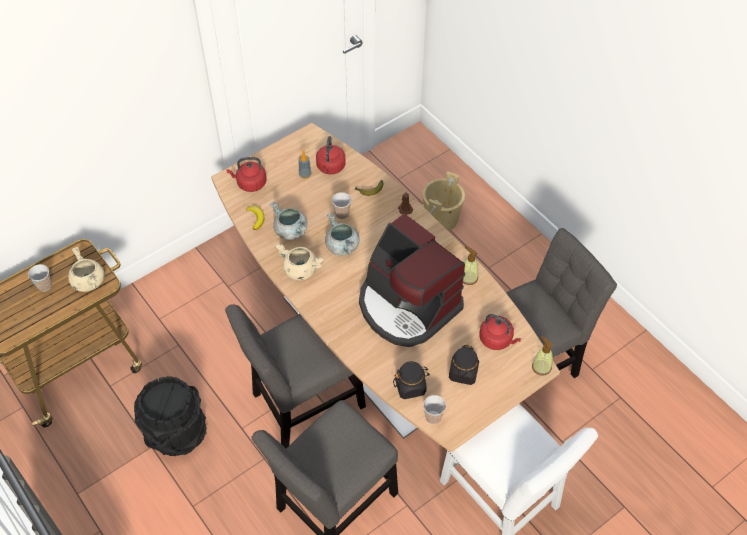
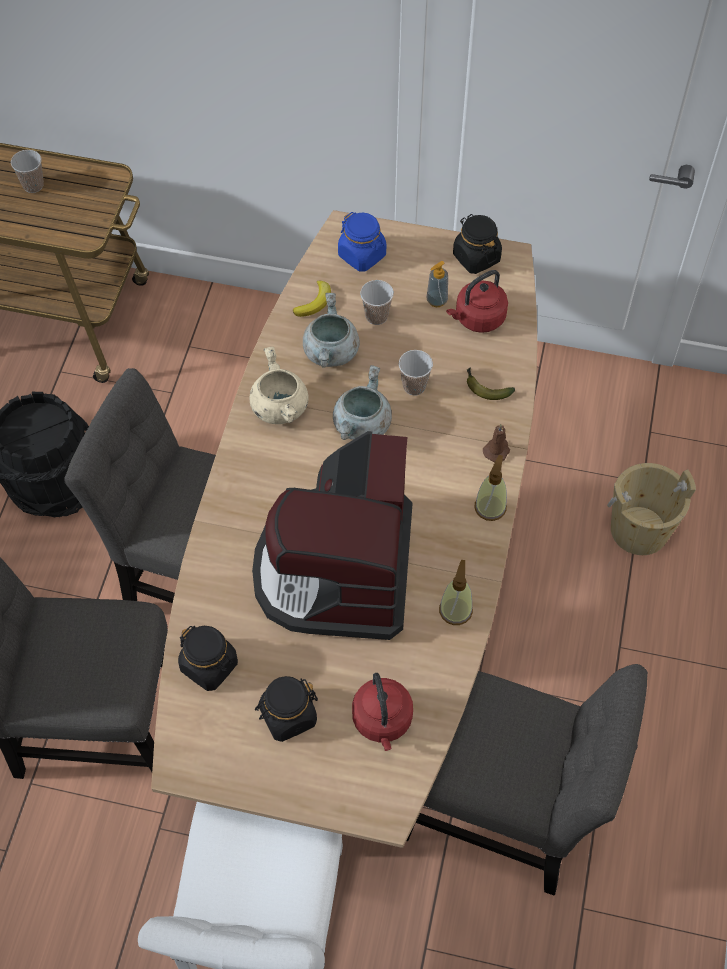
camera: 50 degrees right, 5 degrees up
(88, 282) = (75, 218): beige cooking pot -> none
(250, 183) = (362, 255): red kettle -> blue jar
(297, 145) = (476, 257): none -> black jar
(433, 417) = (184, 728): cup -> cup (376, 316)
(541, 367) = (387, 813): soap dispenser -> soap dispenser (490, 507)

